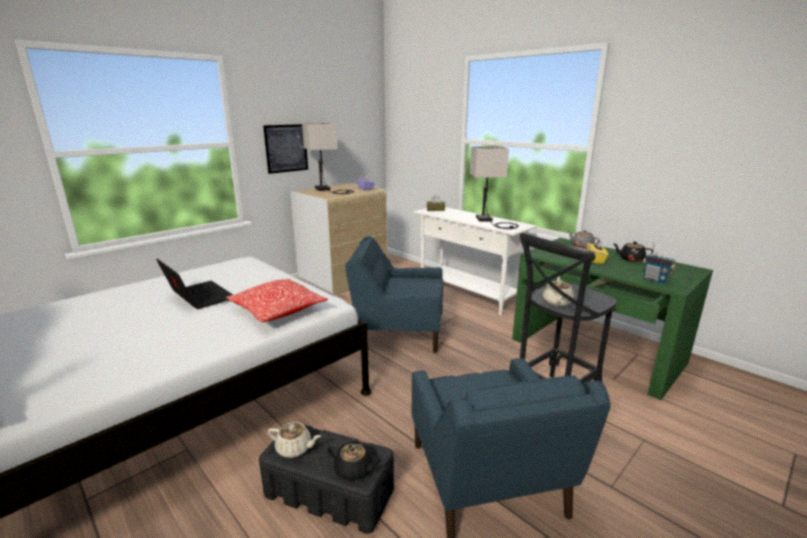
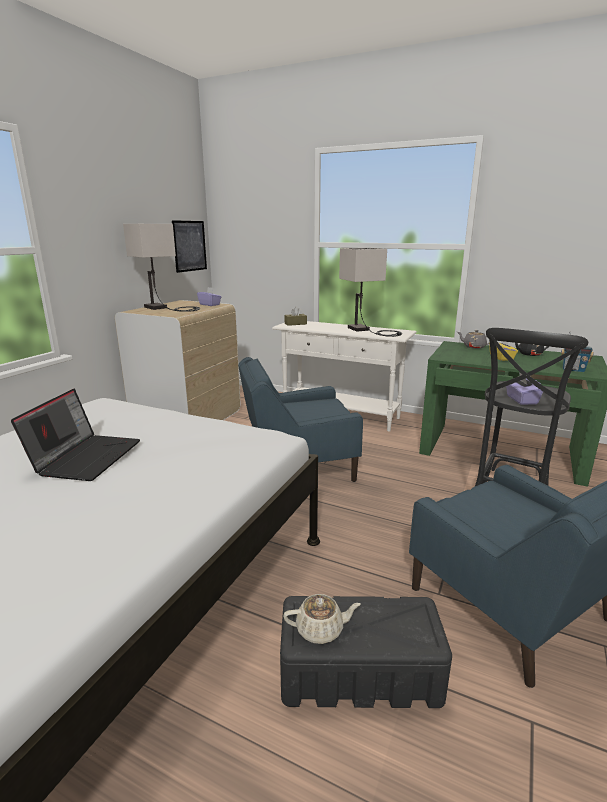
camera: 20 degrees left, 0 degrees up
(198, 297) = (86, 457): laptop -> laptop turned 75 degrees clockwise
(278, 310) = (221, 456): pillow -> none
(286, 148) = (105, 256): picture -> picture (189, 246)
(354, 470) = (413, 635): black teapot -> none
(557, 302) = (521, 400): beige teapot -> purple tissue box

